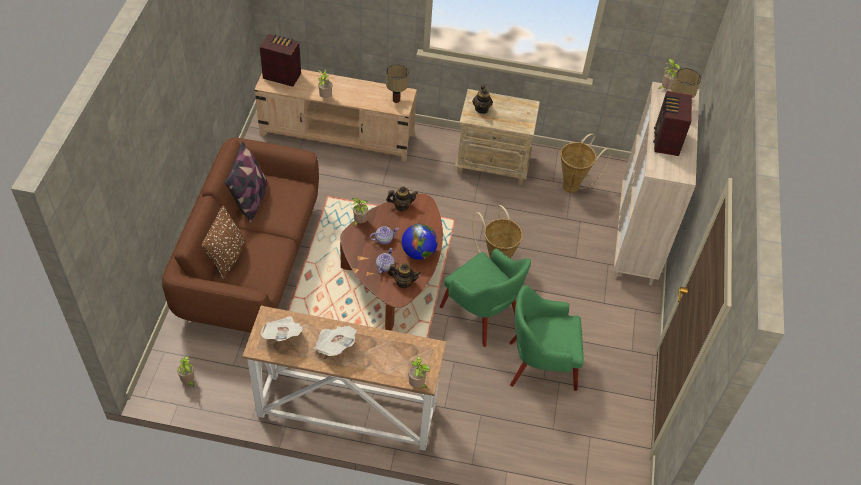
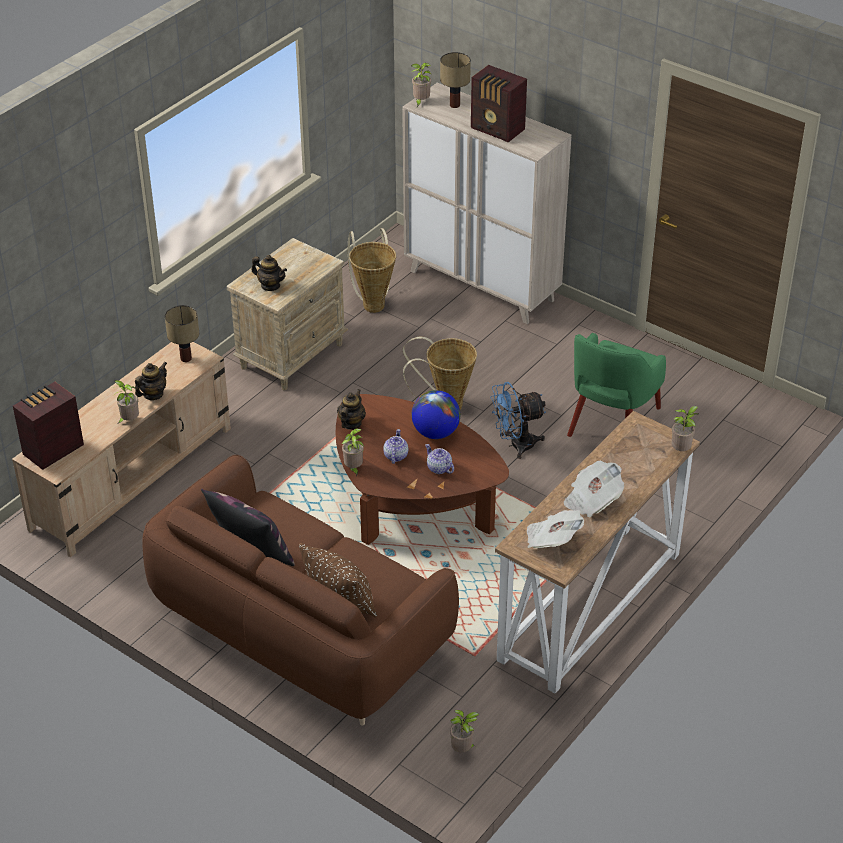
camera: 60 degrees left, 10 degrees down
(403, 282) = (473, 460): teapot -> teapot (153, 394)
(481, 314) = (516, 445): green armchair -> blue fan

